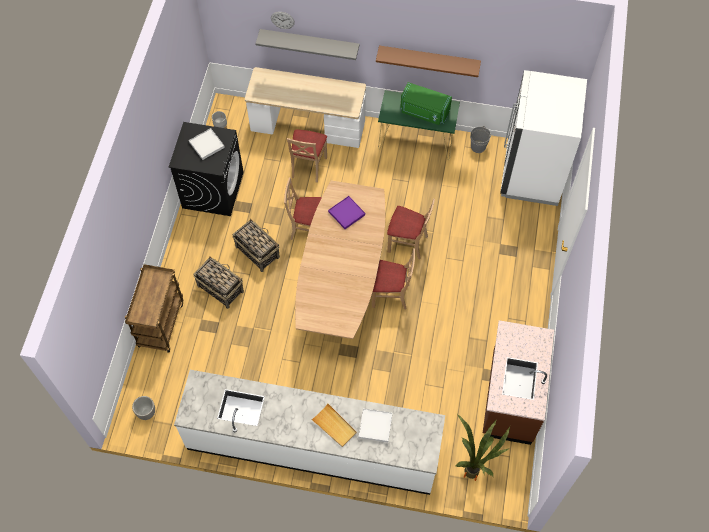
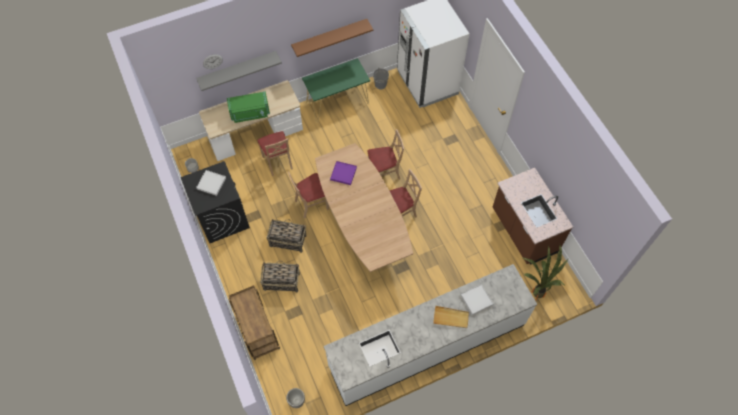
camera: 35 degrees left, 0 degrees up
(424, 112) = (340, 78): green microwave -> green microwave (250, 113)

